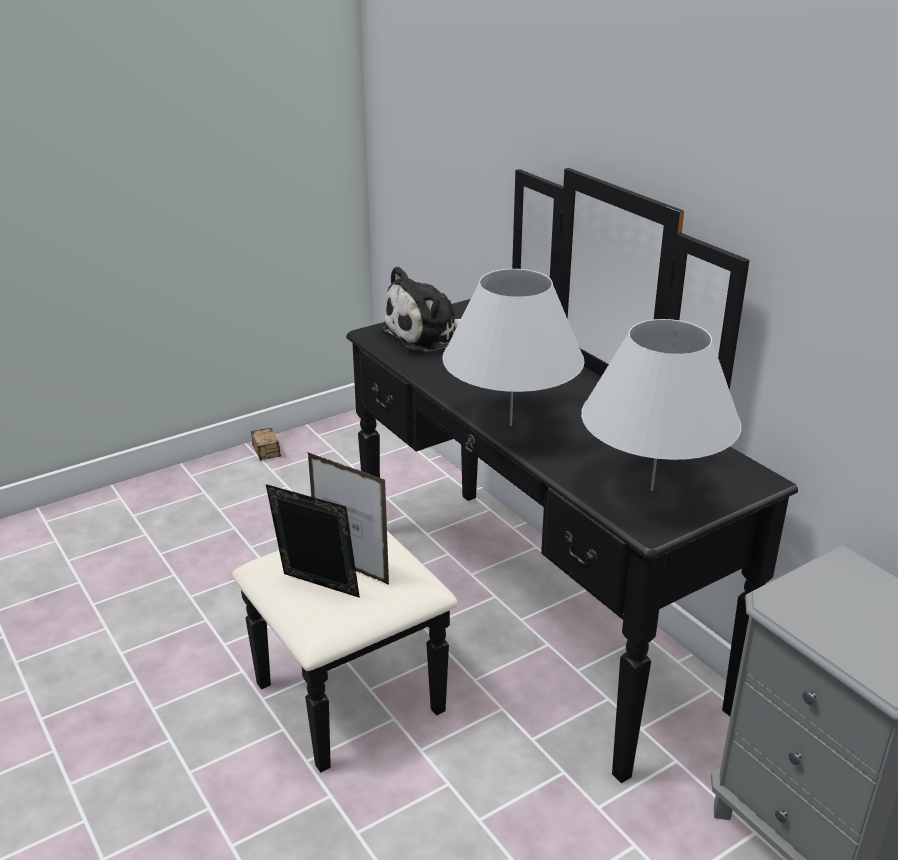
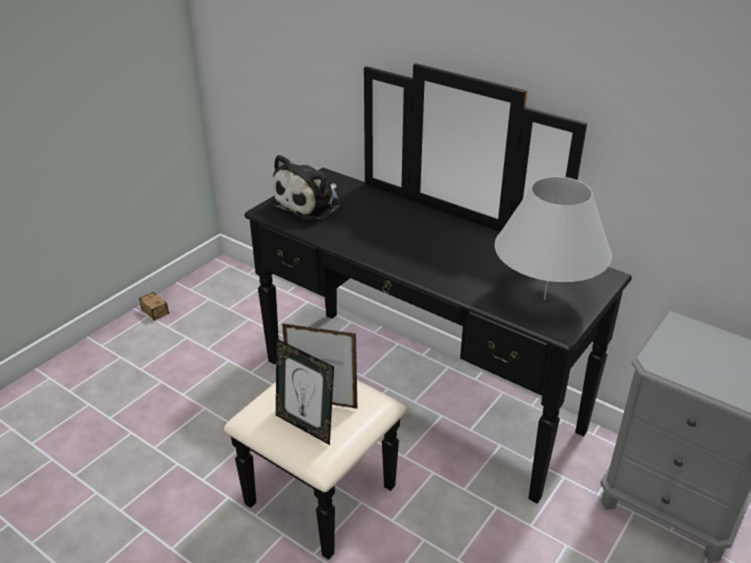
camera: 20 degrees left, 5 degrees up
(317, 589) = (305, 426): picture frame -> picture frame turned 150 degrees counterclockwise
(510, 425) = (418, 268): white table lamp -> none

